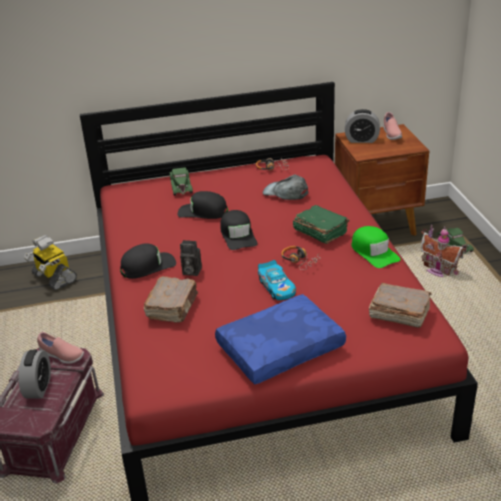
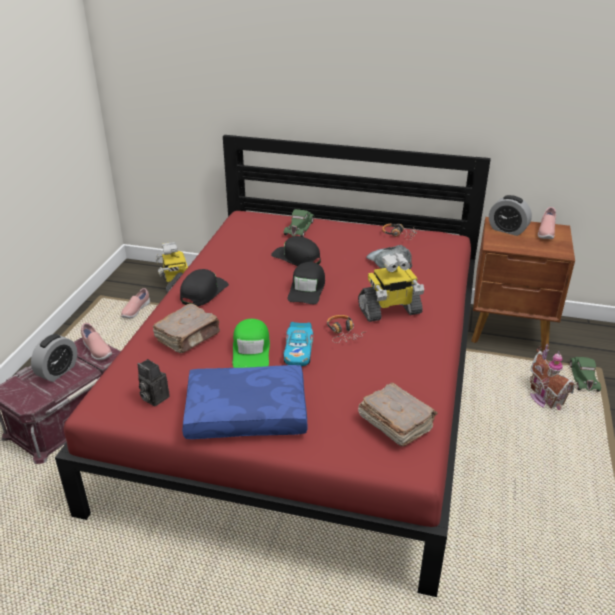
camera: 25 degrees right, 0 degrees up
(33, 315) = (135, 311): none -> pink shoe
(148, 266) = (203, 292): black cap -> black cap turned 60 degrees counterclockwise
(190, 271) = (234, 309): camera -> camera (153, 398)
(320, 232) = (389, 311): green book -> toy robot
(374, 252) = (427, 349): green cap -> green cap (251, 350)

